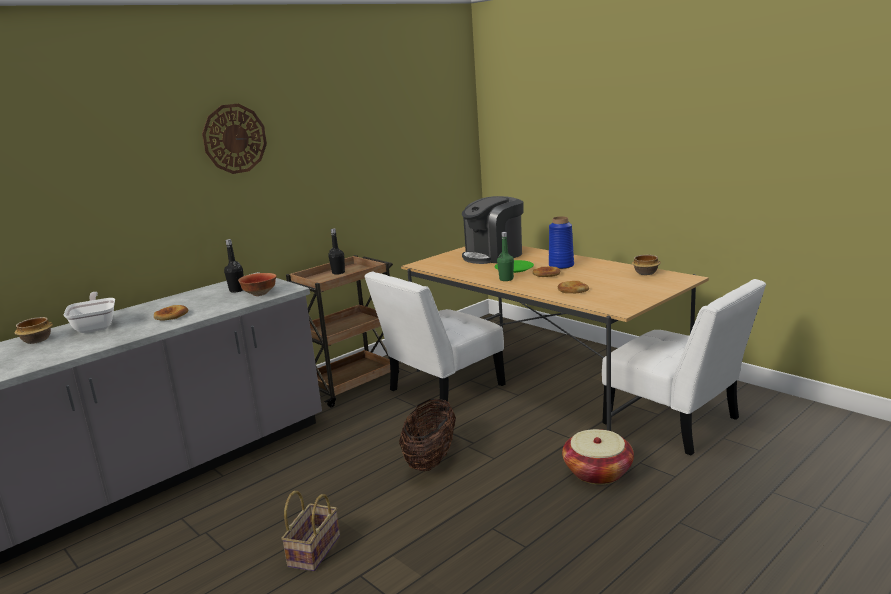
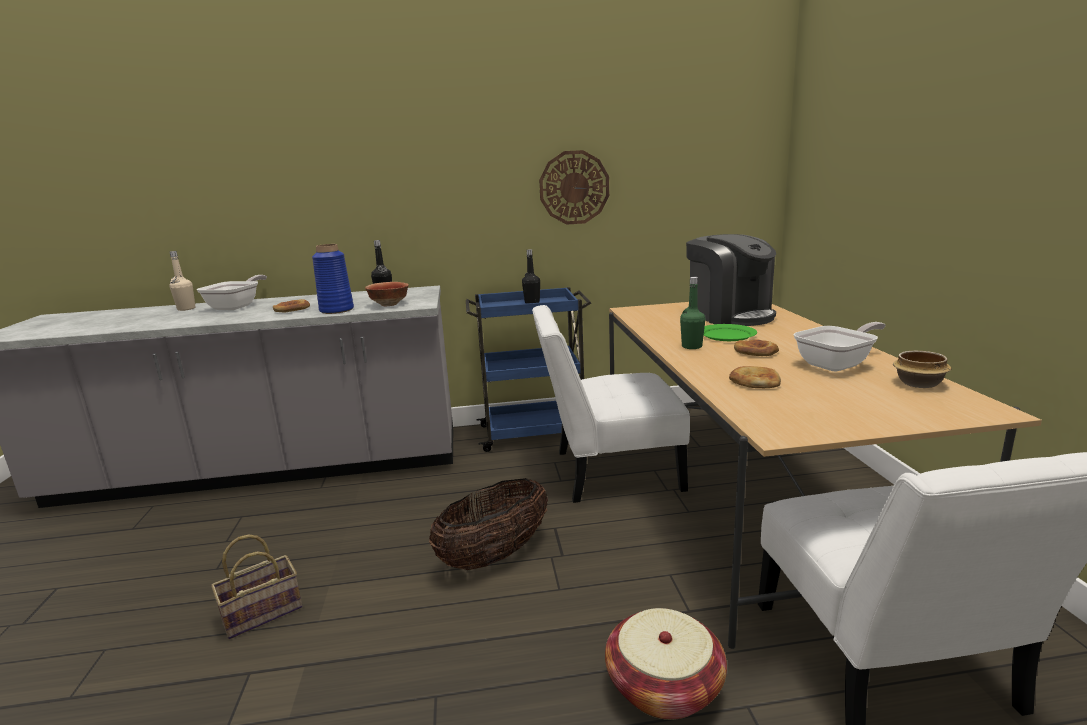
camera: 35 degrees right, 0 degrees up
(37, 340) = (186, 309): bowl -> beige bottle
(234, 138) = (426, 133): wall clock -> wall clock (574, 187)
(352, 384) = (534, 433): brown cart -> blue cart
(493, 255) = (729, 315): coffee machine -> coffee machine turned 120 degrees counterclockwise
(561, 265) = (796, 344): blue vase -> blue vase (336, 310)
(597, 272) = (838, 364): none -> frying pan

